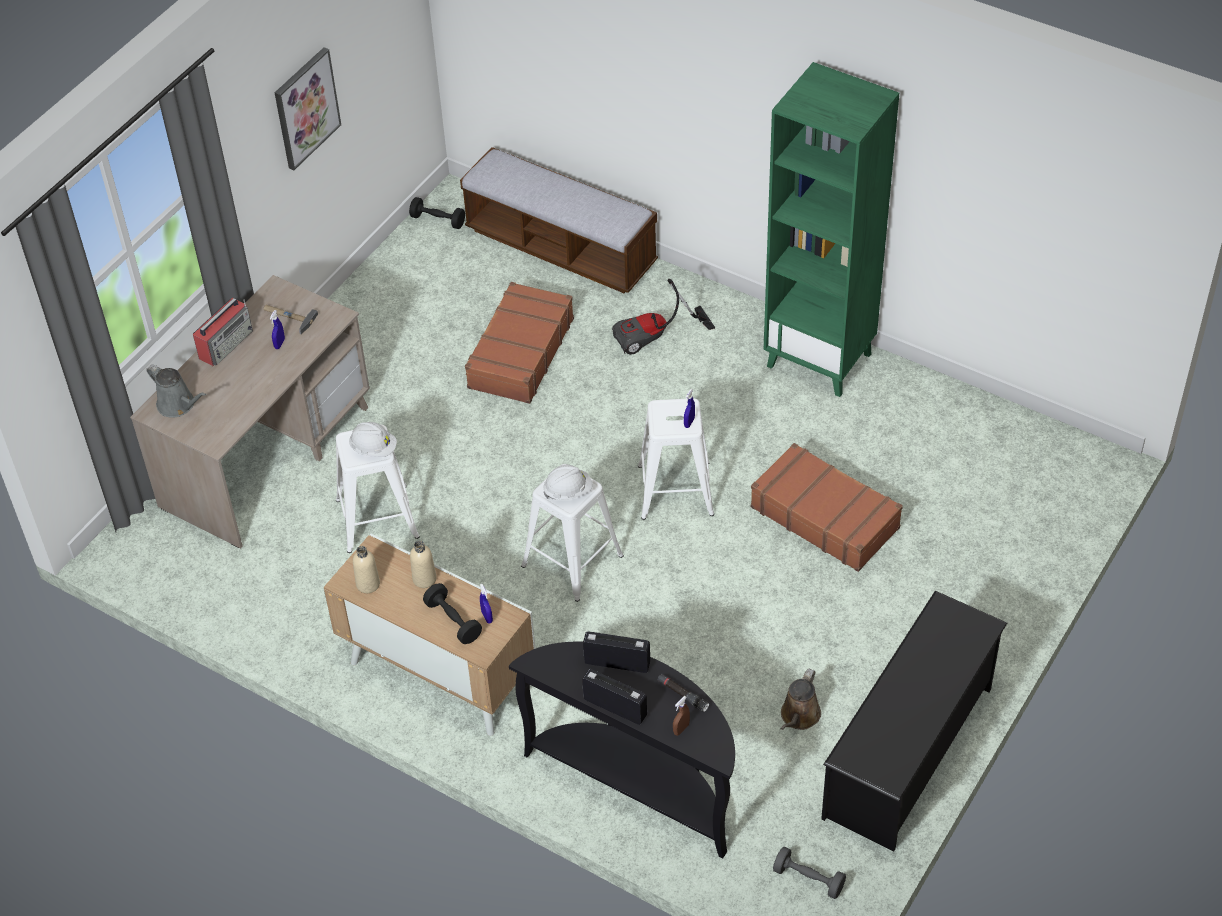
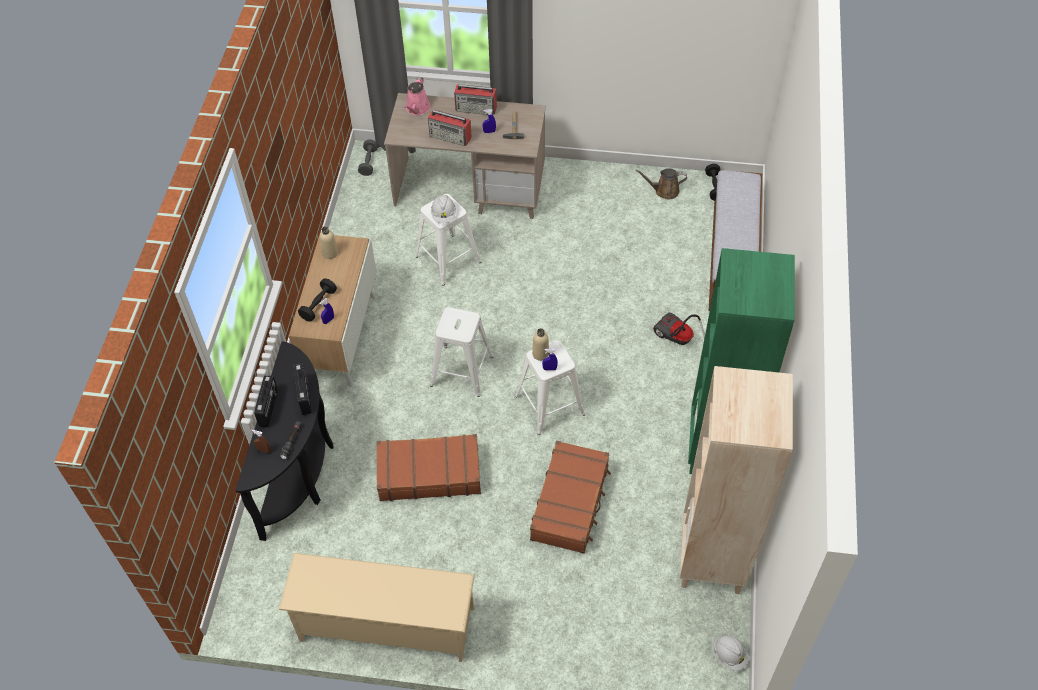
camera: 65 degrees right, 5 degrees up
(178, 405) = (417, 109): grey watering can -> pink watering can
(259, 385) = (450, 136): none -> radio
(306, 108) = (634, 36): picture -> none
(424, 579) = (345, 278): beige bottle -> beige bottle (540, 354)
(520, 353) = (622, 275): brown suitcase -> brown suitcase (429, 473)
(568, 491) = (455, 325): white hard hat -> white hard hat (729, 655)
(799, 717) = (389, 546): brown watering can -> brown watering can (664, 191)
(808, 879) = (260, 596): grey dumbbell -> grey dumbbell (368, 162)
(909, 752) = (385, 624): black shoe rack -> beige shoe rack
(958, 418) = (712, 559): none -> beige bookcase

